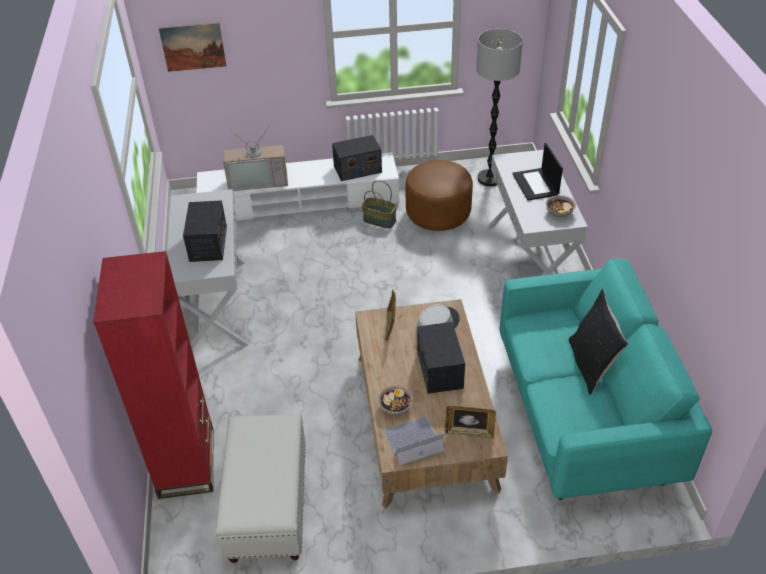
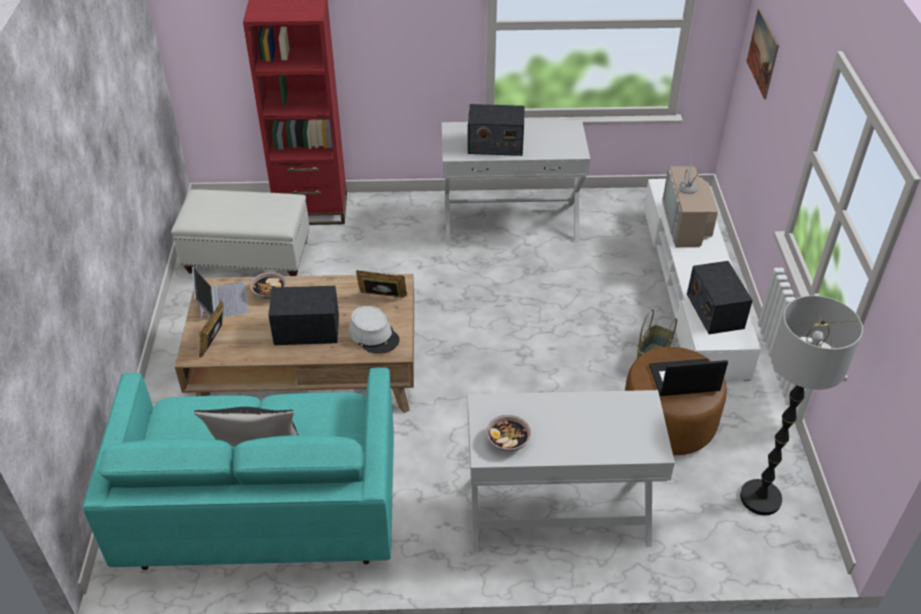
camera: 95 degrees right, 0 degrees up
(536, 184) = (577, 427): laptop -> laptop (683, 379)

